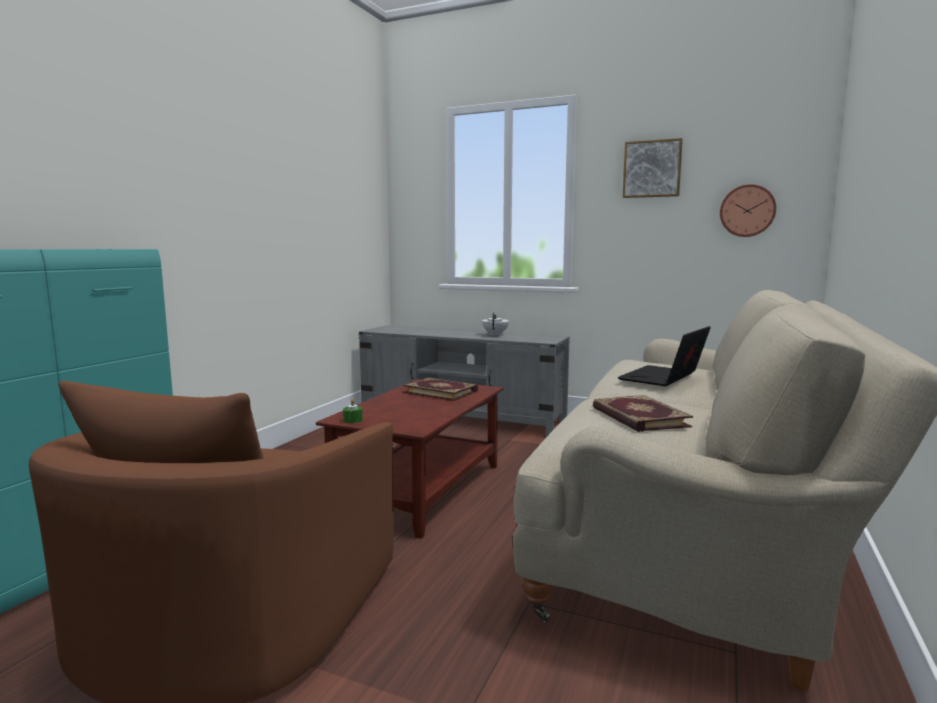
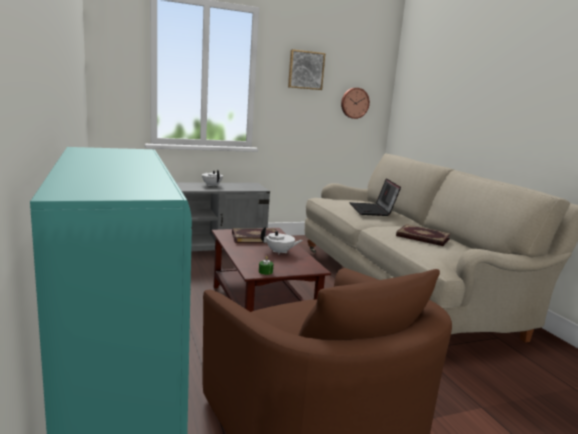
camera: 45 degrees left, 5 degrees up
(425, 408) = (280, 252): none -> white teapot

